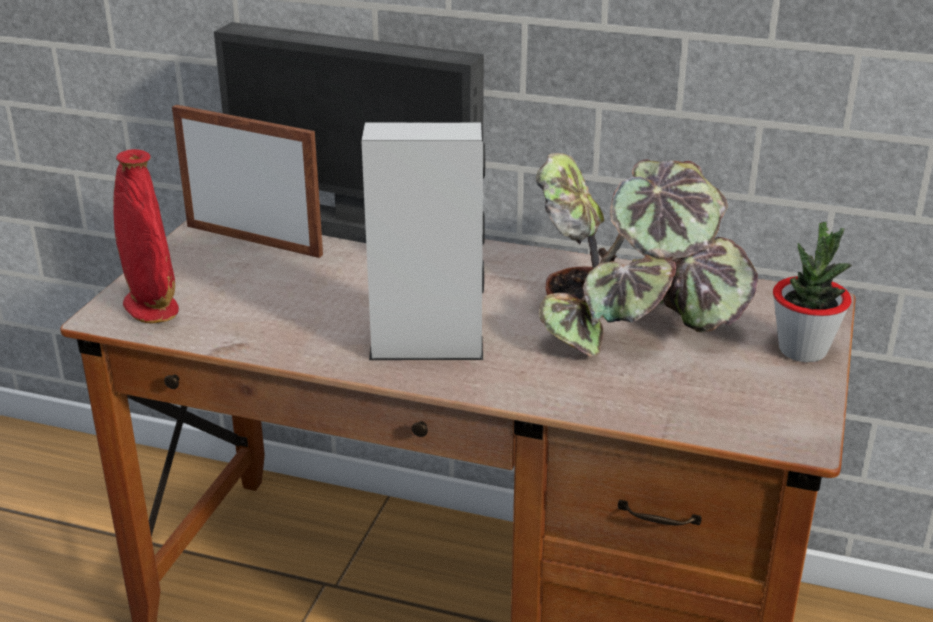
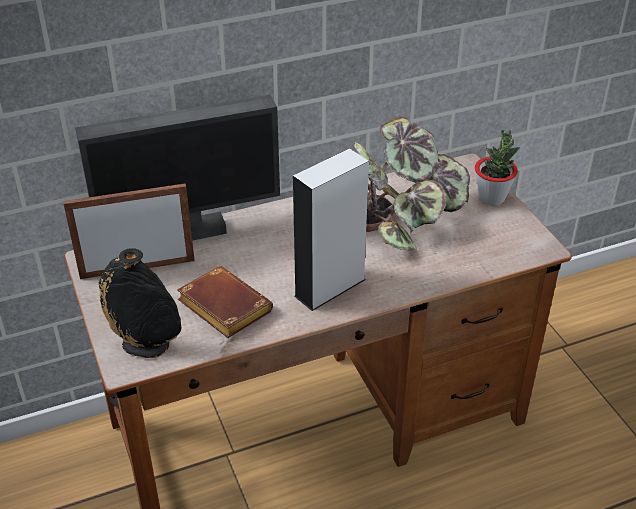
camera: 40 degrees left, 10 degrees up
(151, 309) = (146, 346): red vase -> black vase
(278, 311) = (221, 307): none -> brown book

